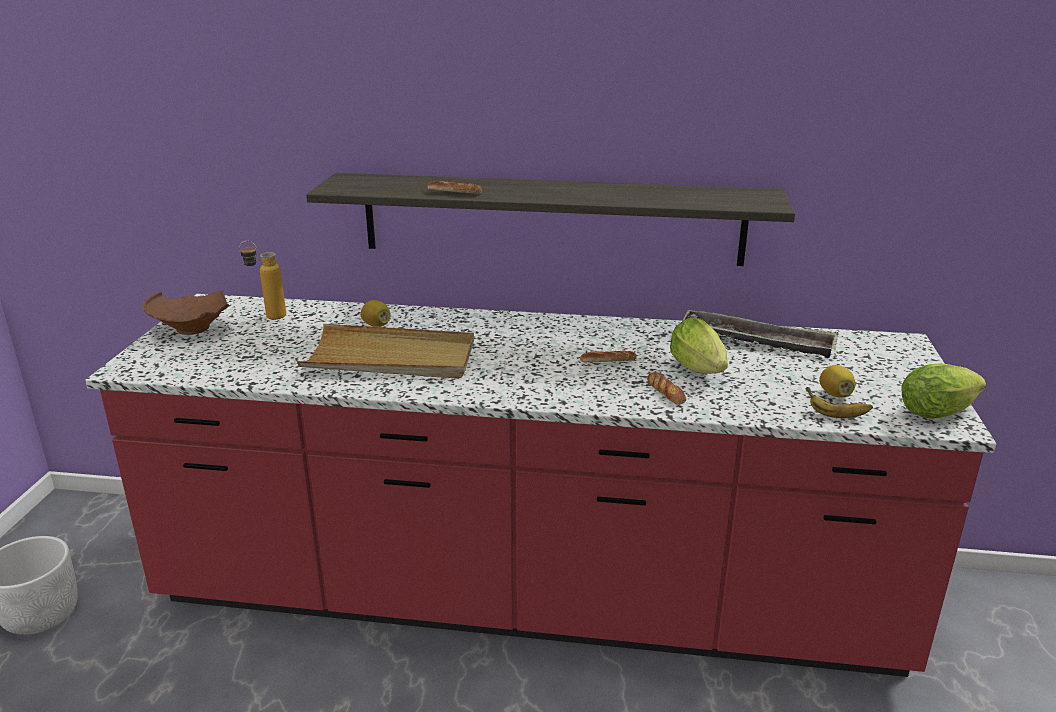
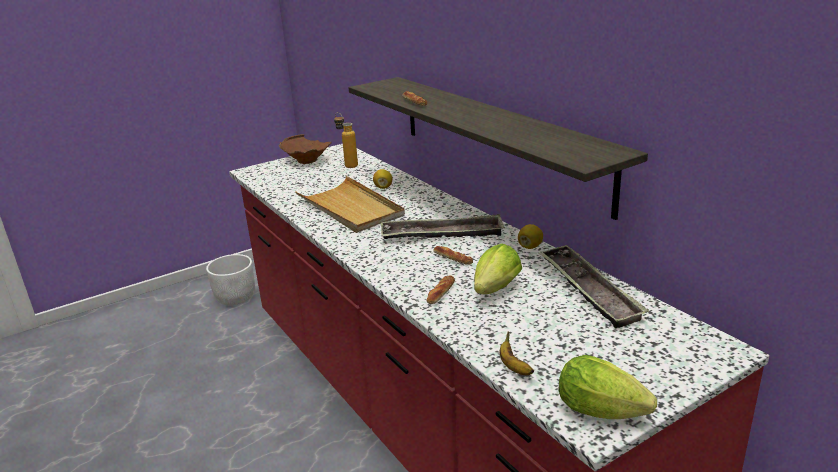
camera: 50 degrees right, 0 degrees up
(549, 345) = (442, 234): none -> tray
(835, 394) = (551, 354): lemon -> lemon (530, 247)

